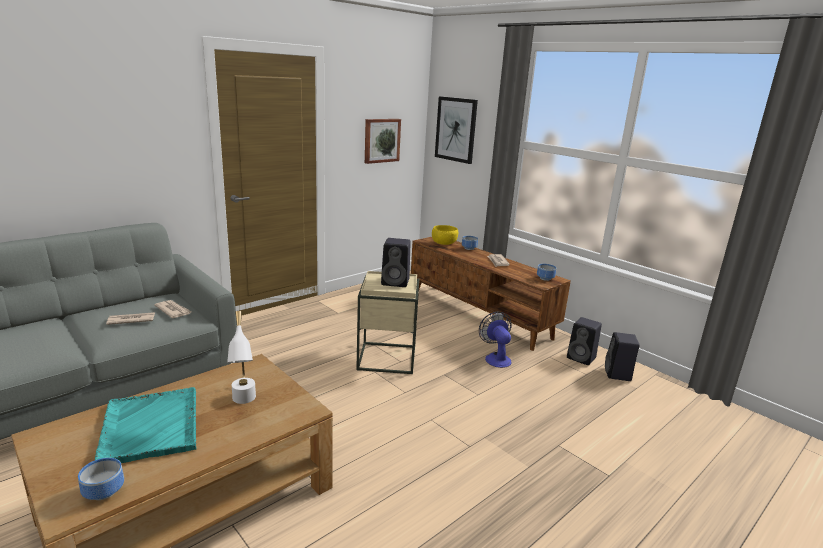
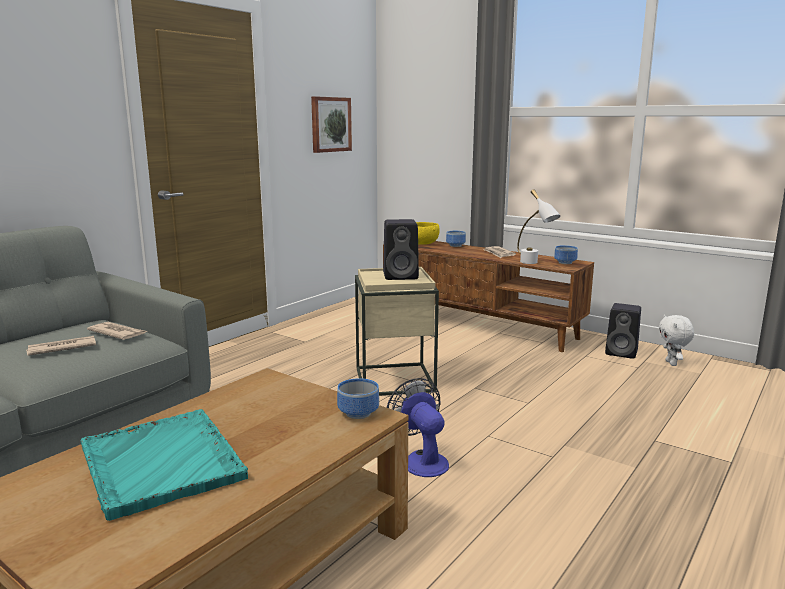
camera: 10 degrees left, 5 degrees down
(106, 491) = (140, 547): bowl -> bowl (360, 413)
(244, 403) = (281, 420): white table lamp -> white table lamp (534, 263)
(456, 129) = (418, 107): picture -> none
(496, 358) = (525, 364): fan -> fan (421, 460)
(618, 374) = (672, 363): black speaker -> white plush toy

